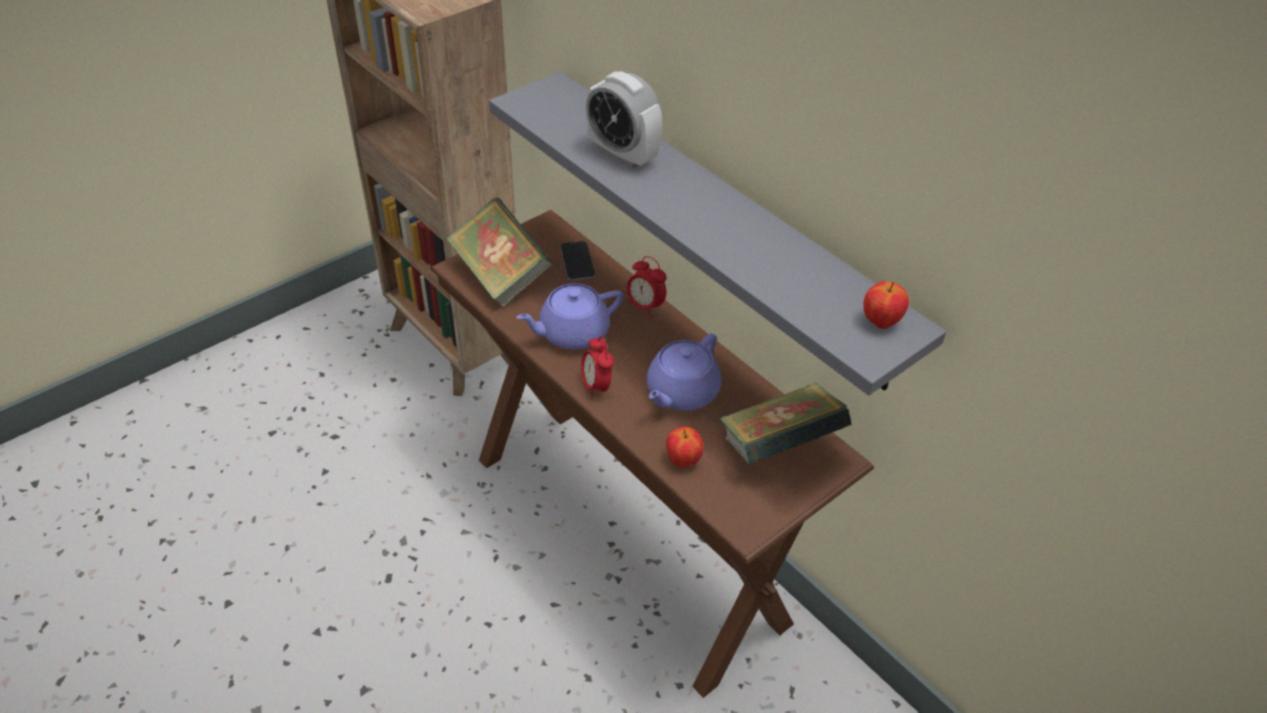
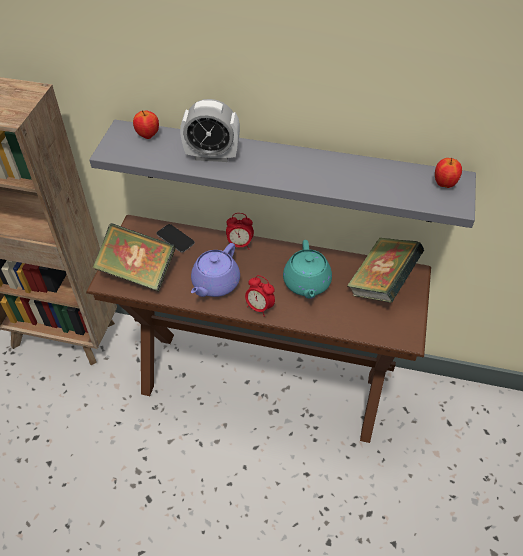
camera: 35 degrees left, 5 degrees up
(681, 392) = (306, 283): purple teapot -> turquoise teapot
(683, 461) = (344, 321): apple -> apple (148, 135)

